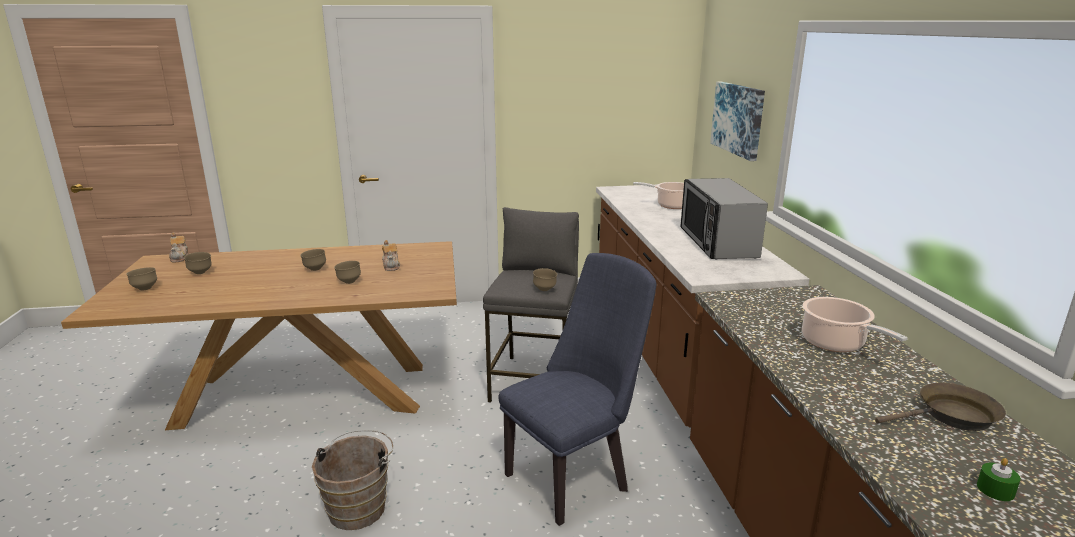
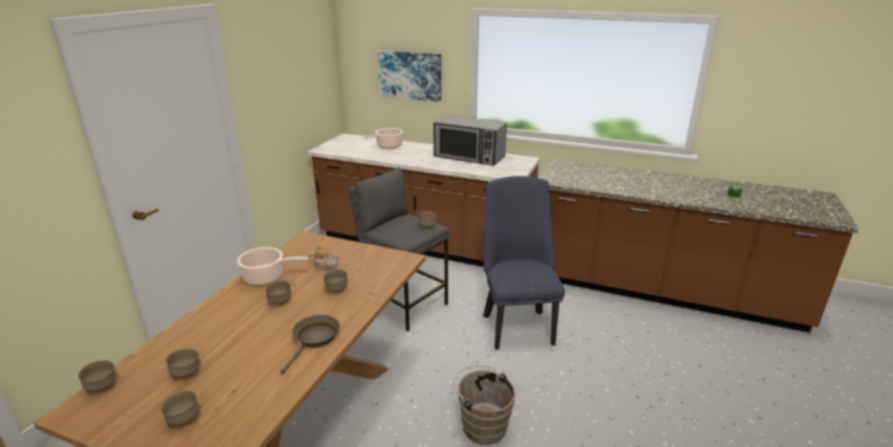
camera: 60 degrees left, 5 degrees up
(180, 258) = (102, 388): teapot -> brown bowl
(836, 343) = (615, 177): cooking pot -> cooking pot (266, 277)
(951, 416) = (685, 182): brown frying pan -> brown frying pan (315, 339)

